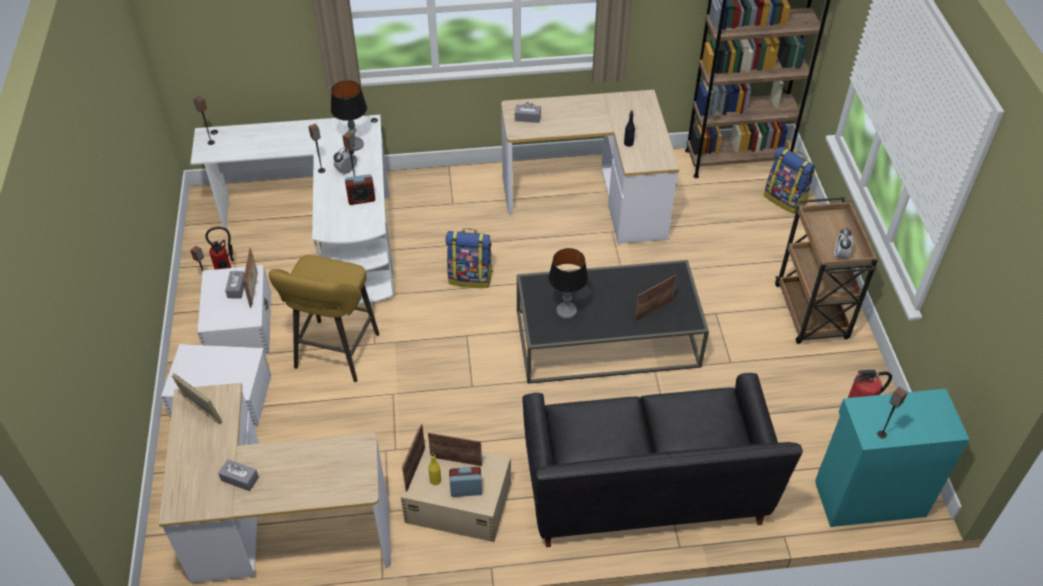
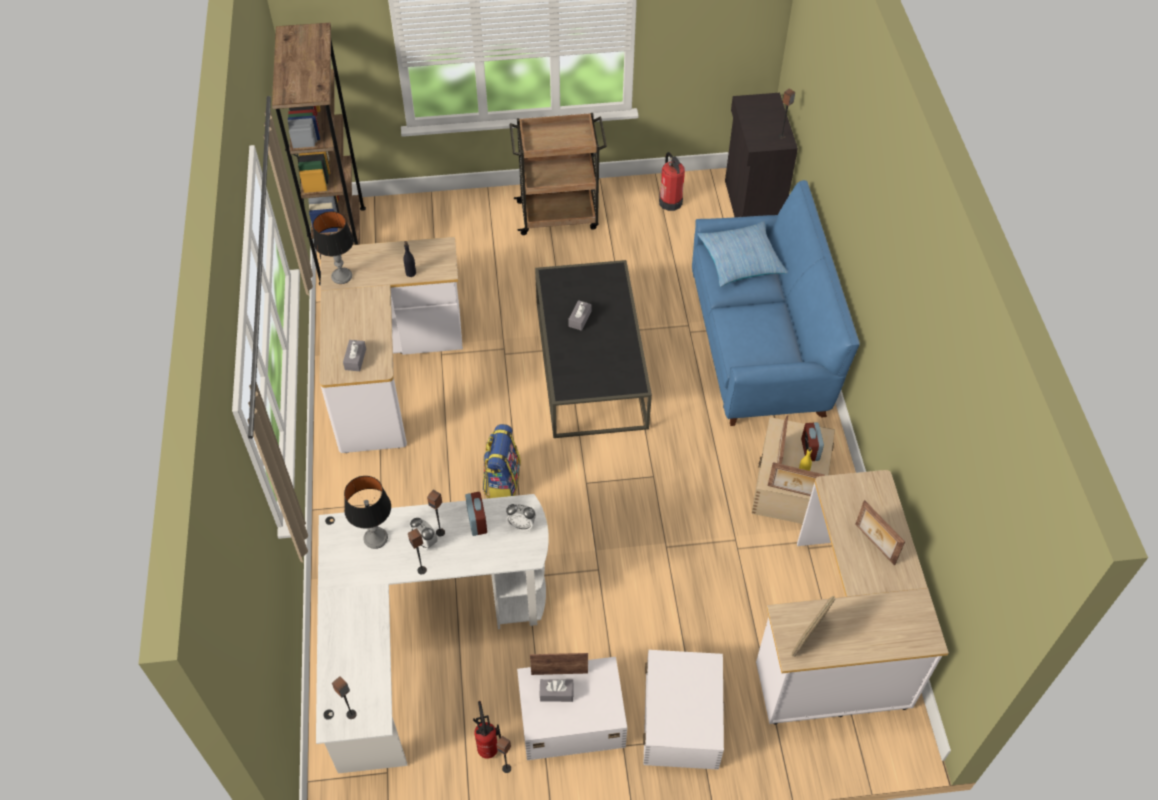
camera: 90 degrees left, 5 degrees up
(240, 479) = (885, 587): grey tissue box -> grey tissue box (580, 319)
(335, 355) = (615, 608): yellow stool -> none
(566, 311) = (603, 363): table lamp -> table lamp (342, 276)
(644, 488) = (759, 346): black sofa -> blue sofa
(653, 310) = (601, 297): picture frame -> picture frame (874, 544)
(707, 421) = (741, 260): none -> pillow
(785, 199) = (407, 214): backpack -> none
(840, 255) = (581, 137): alarm clock -> alarm clock (521, 525)
(868, 497) = (751, 207): turquoise cabinet -> black cabinet

